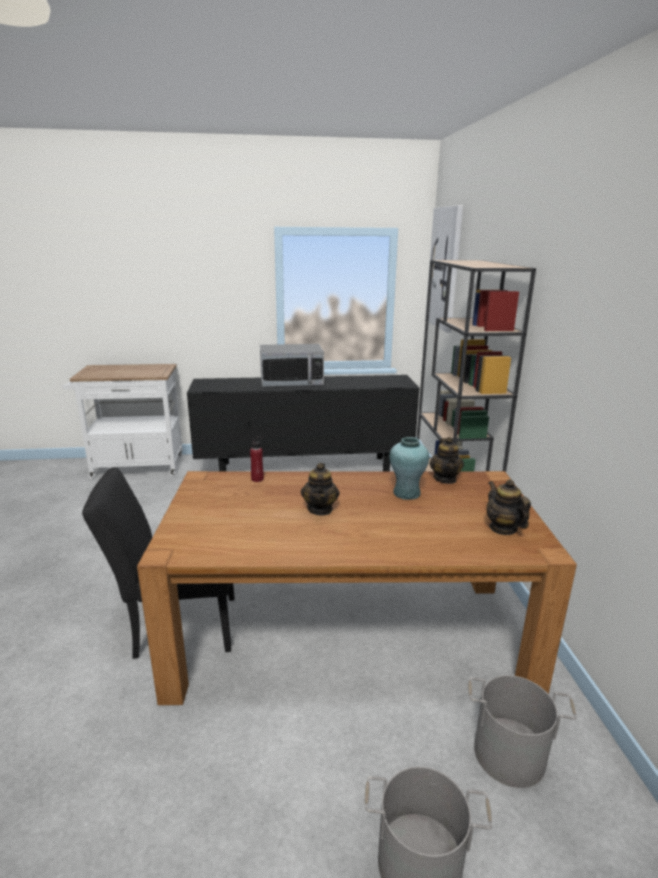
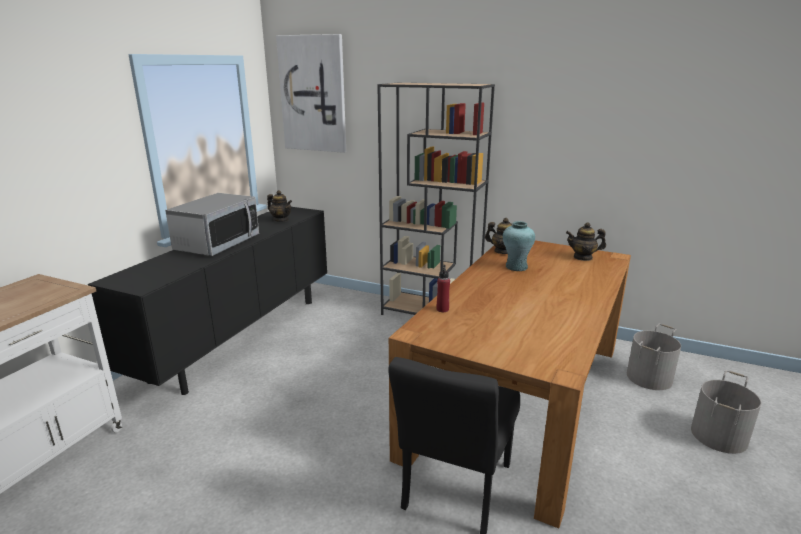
camera: 60 degrees left, 0 degrees up
(320, 509) = (521, 298): teapot -> teapot (281, 220)

